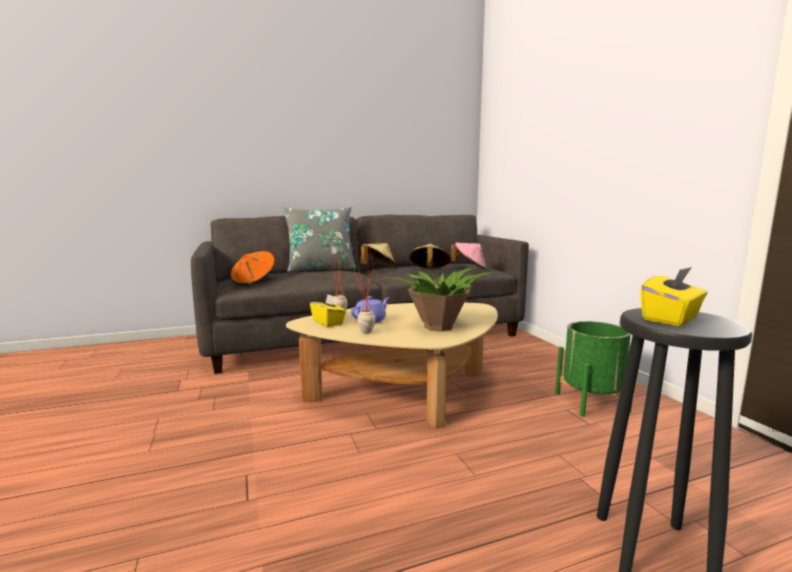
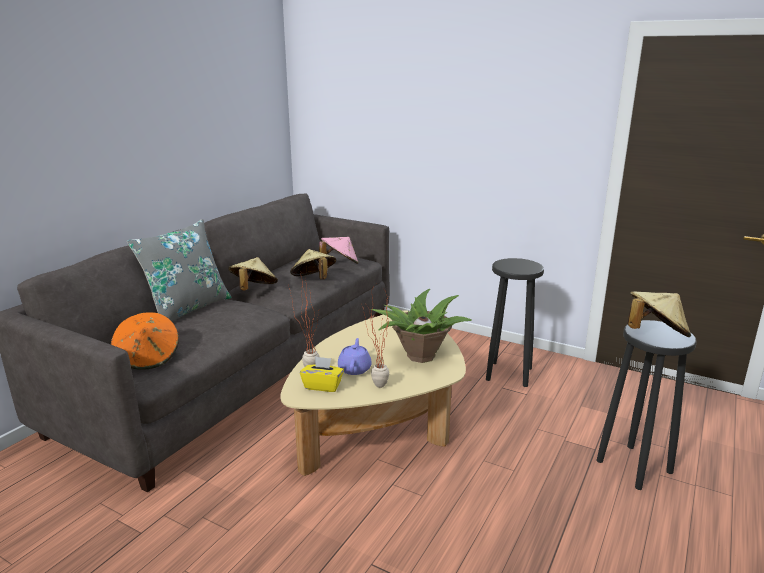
camera: 40 degrees left, 10 degrees up
(591, 402) = (508, 374): green planter -> black stool
(671, 319) = (655, 334): yellow tissue box -> beige hat

